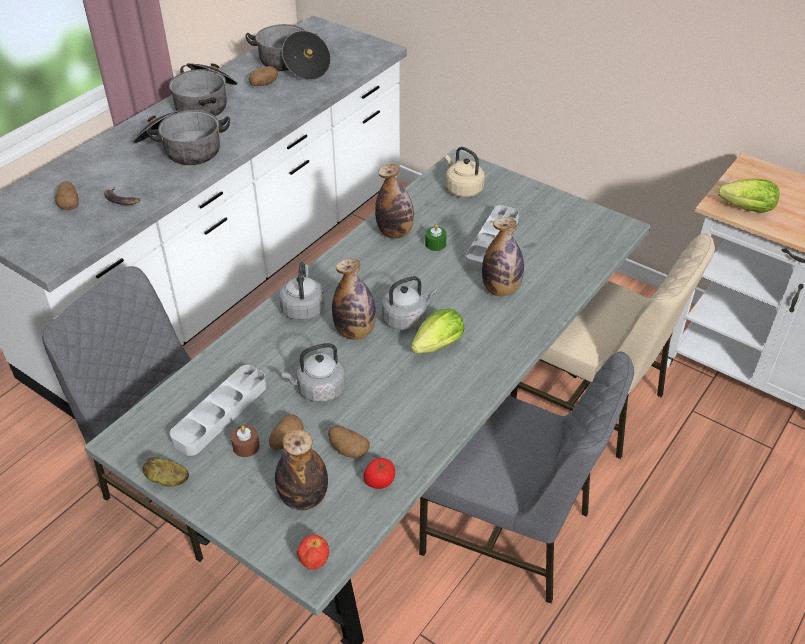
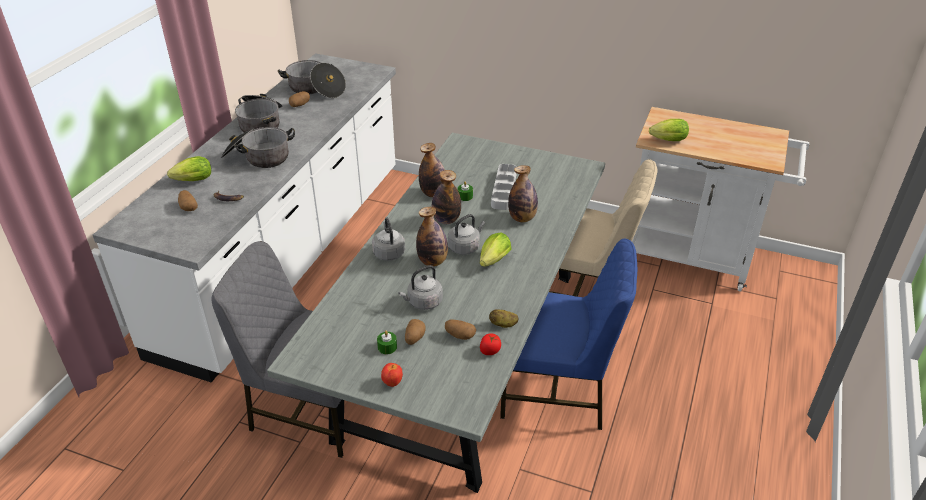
camera: 15 degrees left, 5 degrees down
(89, 169) = (191, 181): none -> lettuce
(167, 480) = (340, 379): potato -> potato (503, 324)
(220, 413) = (359, 330): grey tray -> none
(246, 446) = (387, 347): brown candle -> green candle
(304, 498) = (442, 371): bottle -> bottle (446, 220)
(314, 561) = (466, 407): apple -> apple (392, 382)
(462, 189) = (469, 158): beige kettle -> none
(509, 532) = (557, 391): grey chair -> blue chair

